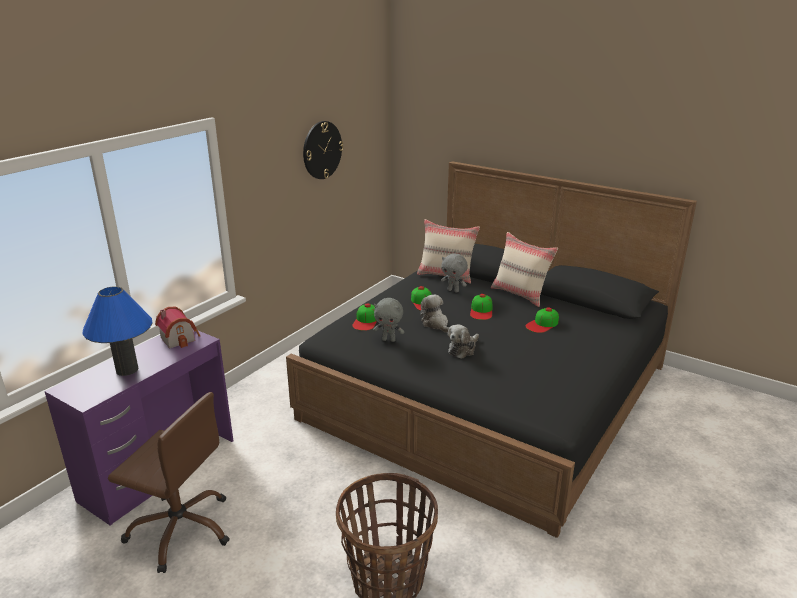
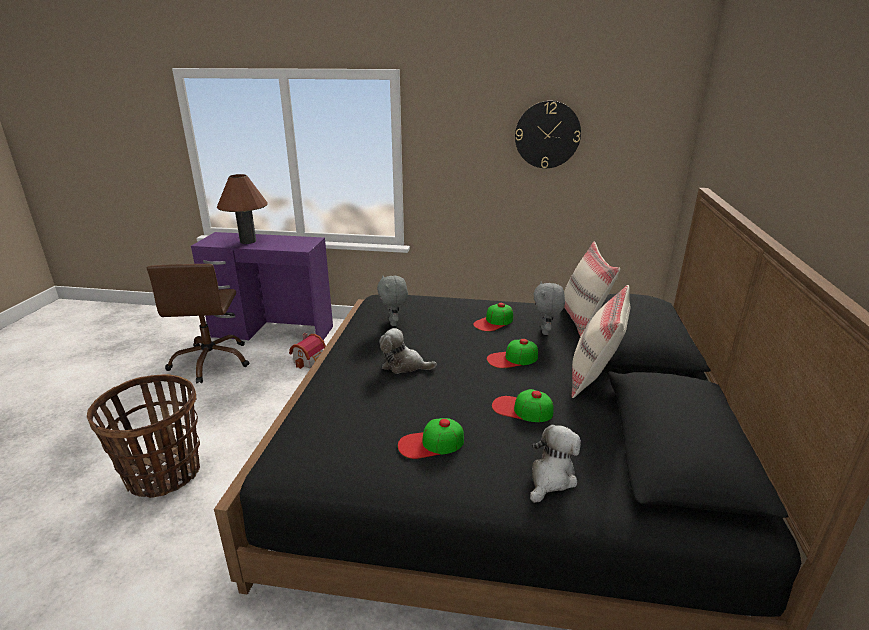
camera: 65 degrees right, 0 degrees up
(127, 370) = (248, 241): blue table lamp -> brown table lamp
(179, 338) = (302, 242): toy house -> toy house (311, 361)
(366, 321) = (423, 304): cap -> cap (431, 443)
(436, 324) = (449, 338): plush toy -> plush toy (551, 478)

